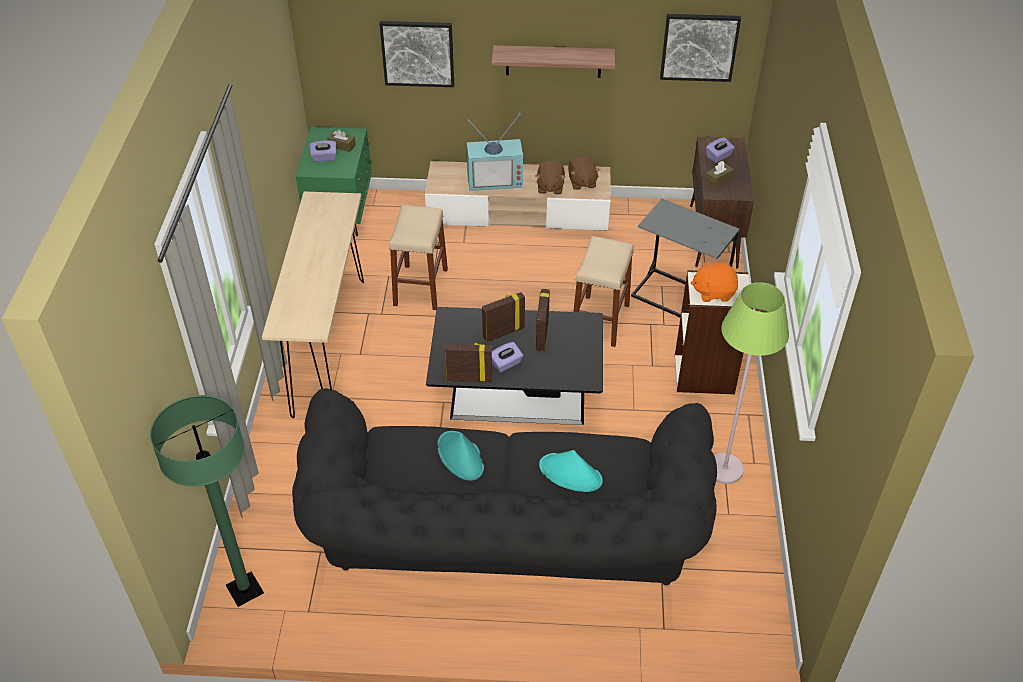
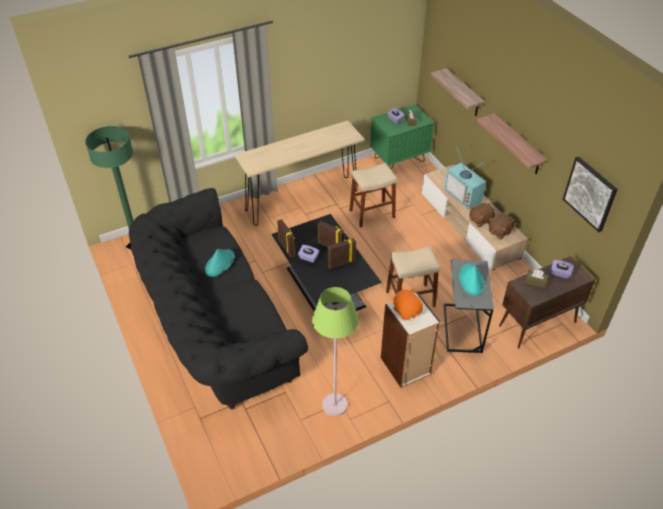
camera: 60 degrees right, 0 degrees up
(418, 53) = (463, 93): picture -> shelf
(571, 473) = (235, 311): turquoise hat -> turquoise hat (471, 280)

